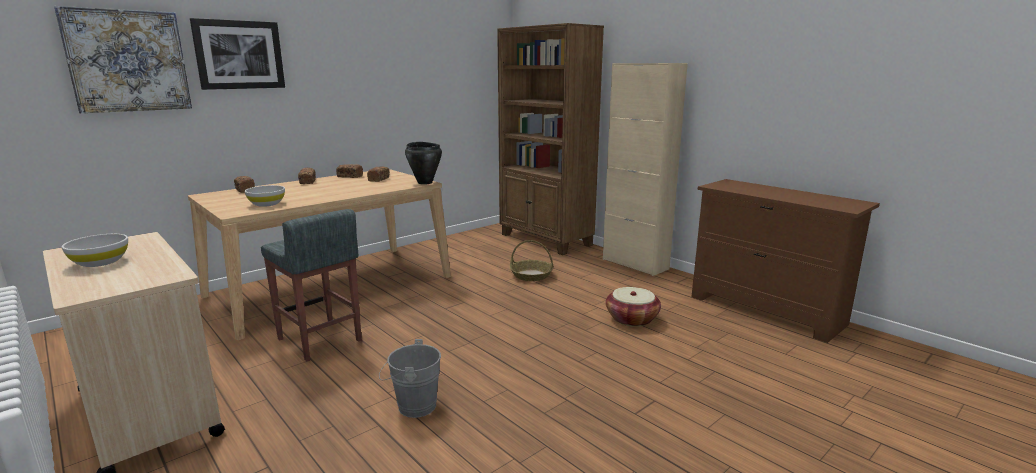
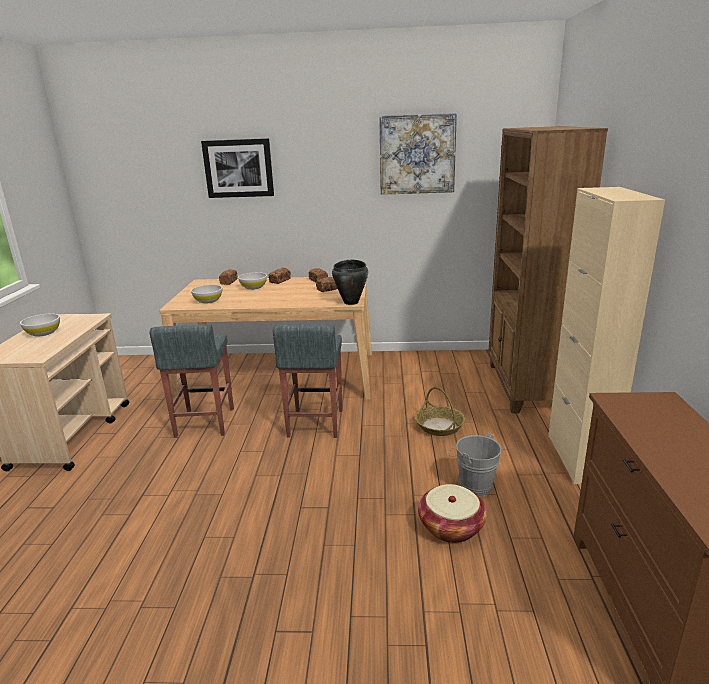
camera: 45 degrees right, 5 degrees up
(128, 61) = (161, 176): picture -> picture (417, 154)
(291, 189) = (253, 287): none -> white bowl
(412, 406) = (165, 511): grey bucket -> grey bucket (472, 485)
(434, 304) = (315, 423): none -> grey stool

